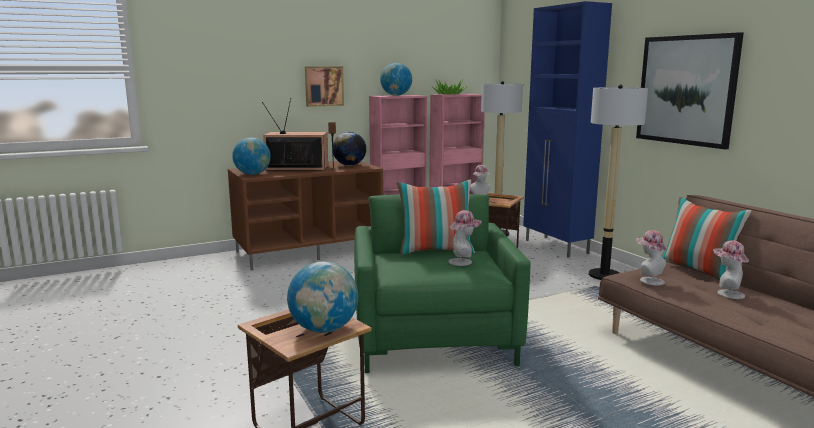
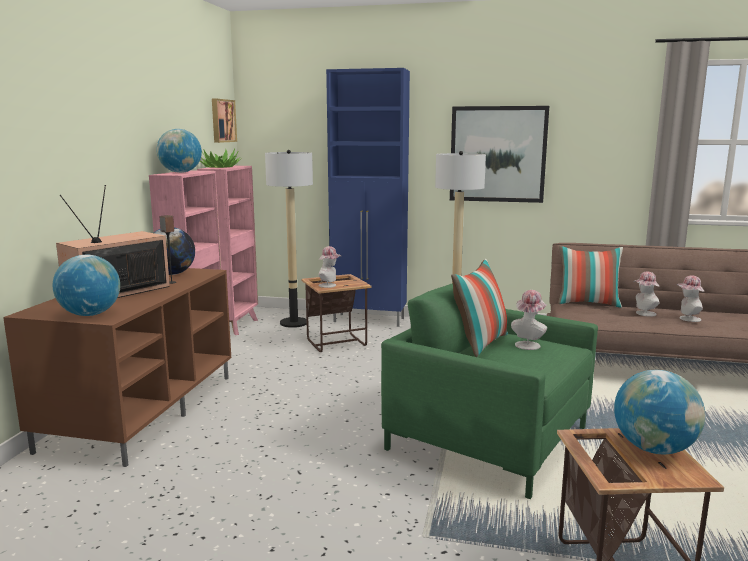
camera: 50 degrees left, 0 degrees up
(324, 86) = (100, 164): picture -> picture (222, 121)
(648, 280) = (594, 319): hat -> hat (687, 319)

